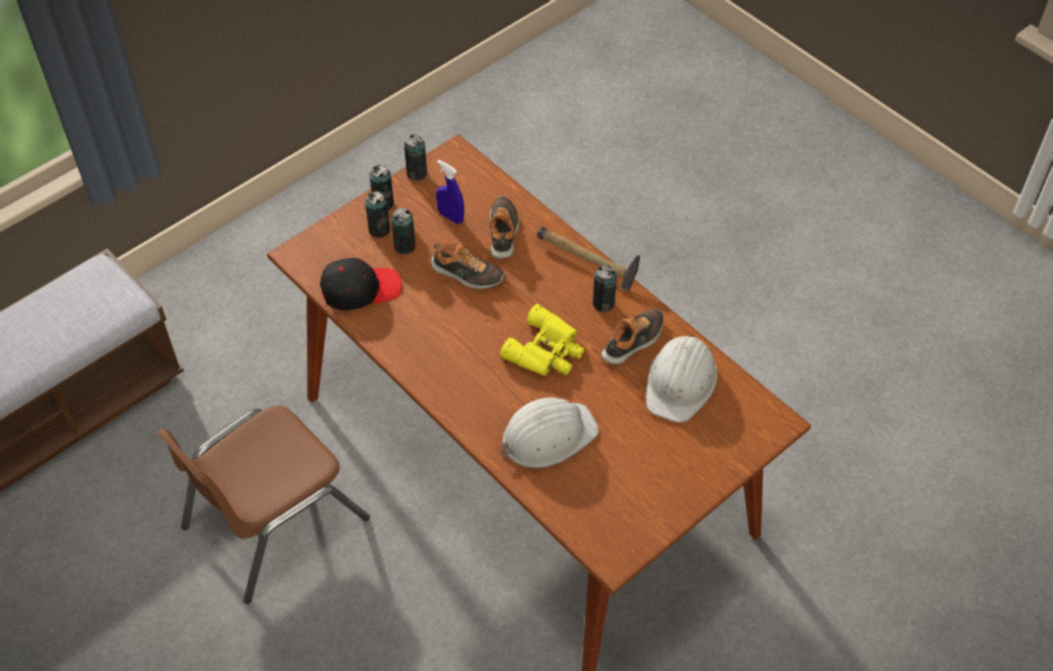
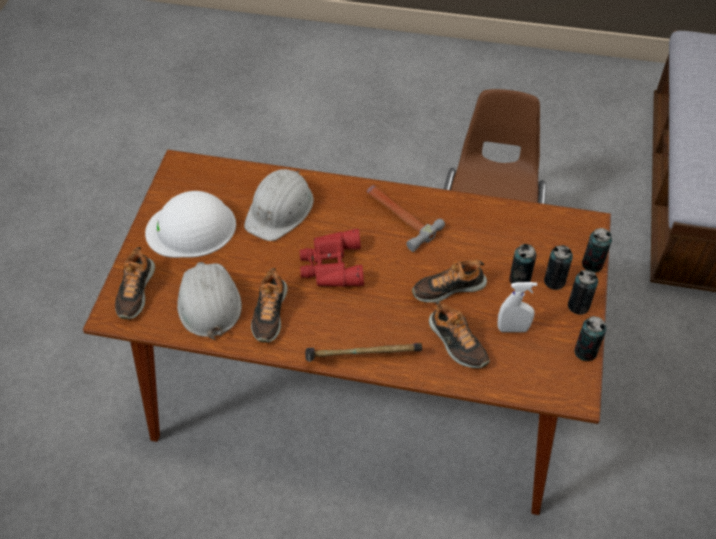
camera: 145 degrees right, 0 degrees up
(360, 289) = (512, 228): black cap -> none
(445, 359) = (399, 216): none -> hammer
(451, 217) = (513, 329): blue spray bottle -> white spray bottle
(547, 351) = (331, 265): yellow binoculars -> red binoculars
(603, 303) = (318, 330): can -> can (592, 264)
(649, 468) = (192, 228): none -> white hard hat
(742, 433) = (135, 291): none -> shoe

